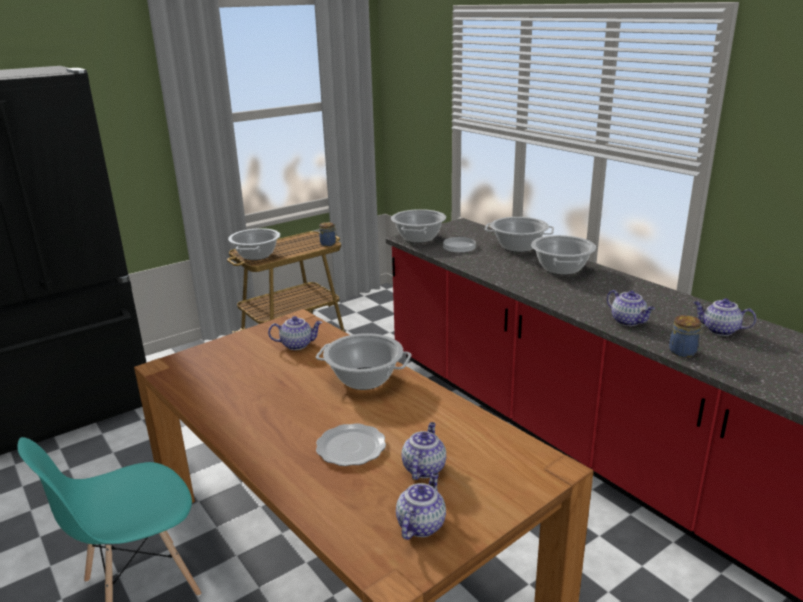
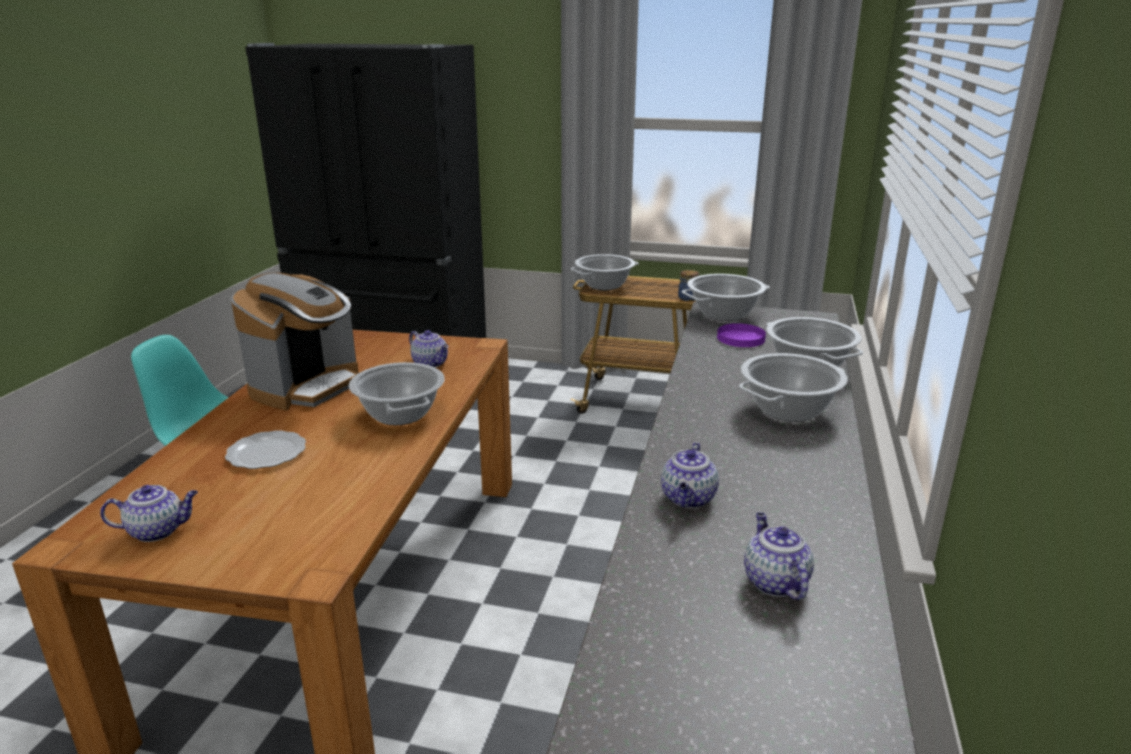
camera: 50 degrees right, 0 degrees up
(253, 402) = (307, 386): none -> coffee machine
(423, 468) = (257, 499): teapot -> none
(459, 246) = (740, 338): white plate -> purple plate
(684, 352) = (646, 567): jar -> none

